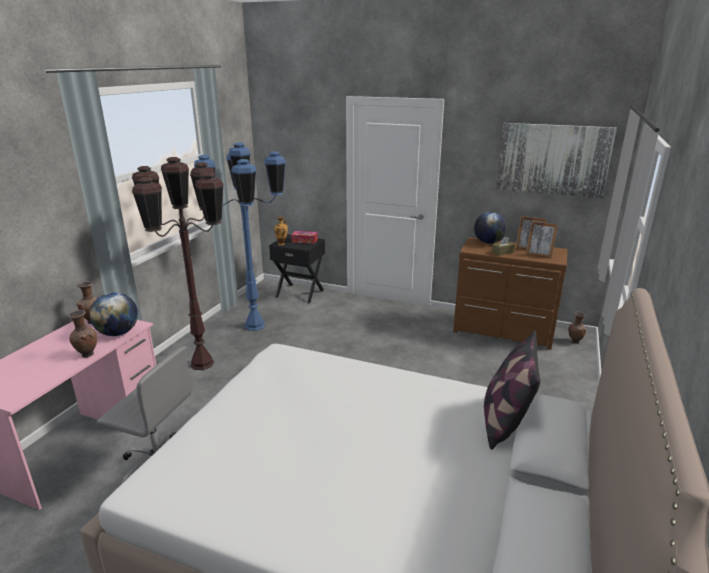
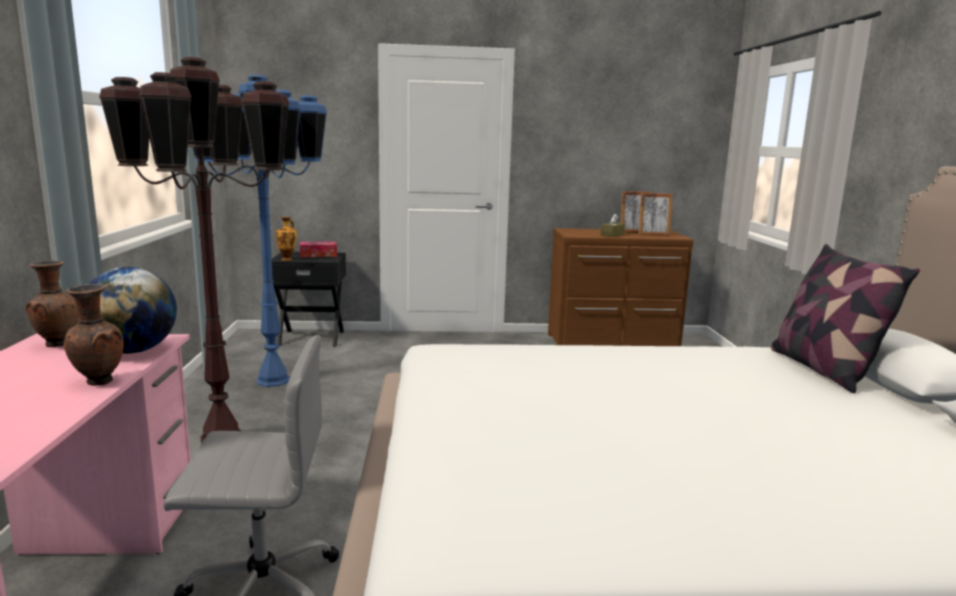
camera: 25 degrees left, 10 degrees down
(488, 242) = (583, 230): globe -> none
(552, 159) = (647, 122): picture -> none
(574, 341) = (694, 343): brown vase -> none

